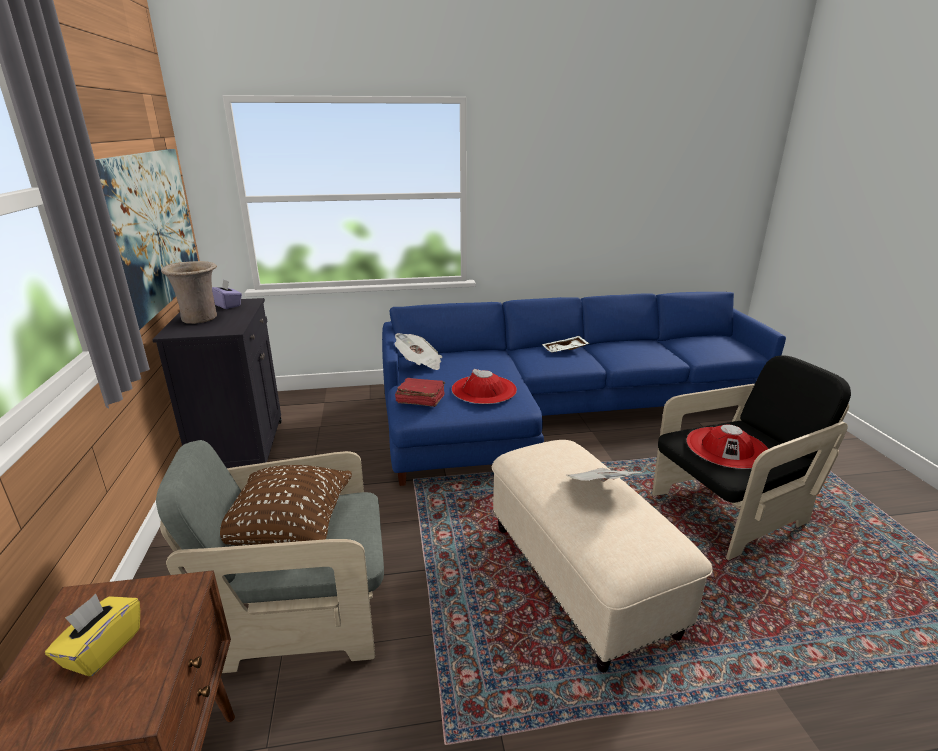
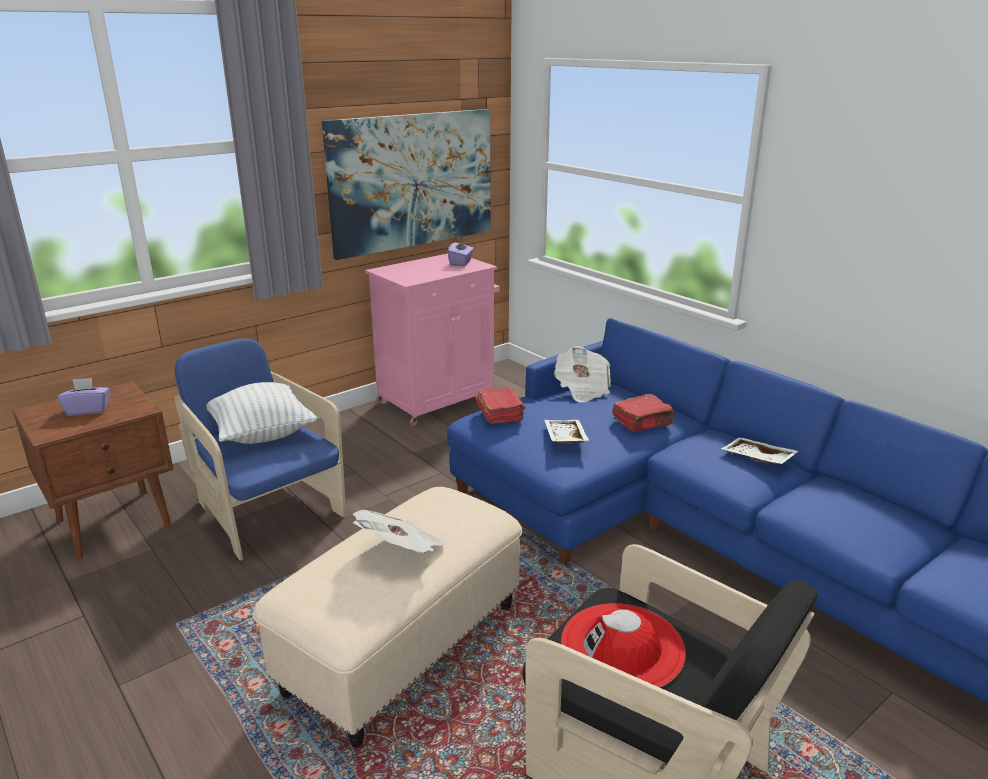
camera: 60 degrees right, 0 degrees up
(102, 648) = (88, 410): yellow tissue box -> purple tissue box
(200, 319) = (419, 267): beige vase -> none
(241, 447) = (438, 400): black cabinet -> pink cabinet
(289, 529) = (262, 434): brown pillow -> white pillow
(302, 614) = (267, 512): grey armchair -> blue armchair
(484, 390) = (564, 438): red hat -> white tray
(490, 361) = (643, 422): none -> red book

